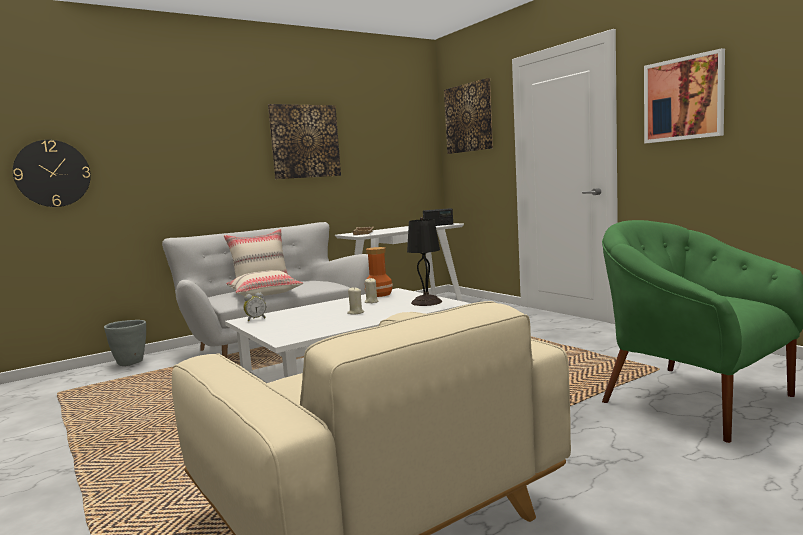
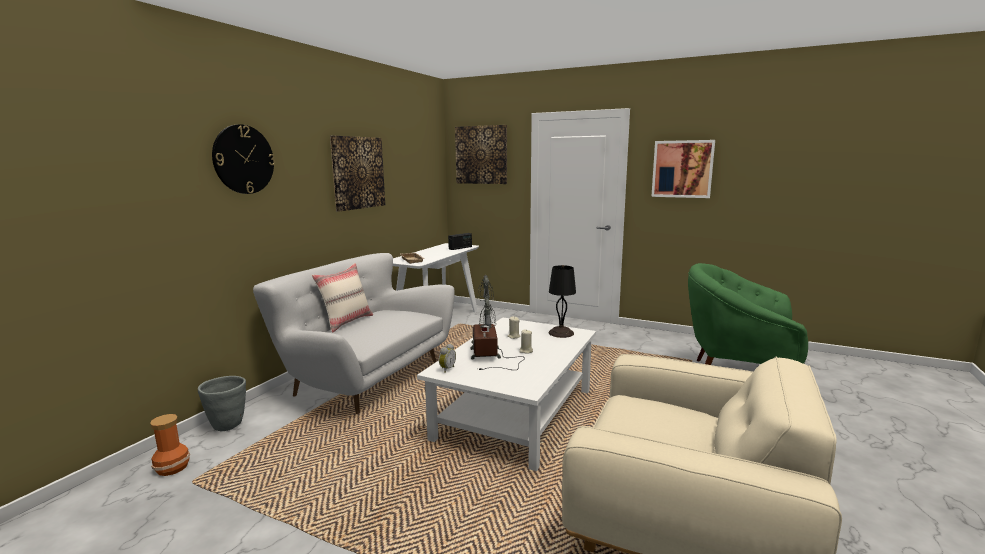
camera: 30 degrees left, 5 degrees up
(52, 173) = (126, 217): wall clock -> wall clock (243, 159)
(264, 293) = (375, 332): beige pillow -> none
(314, 313) = (490, 356): none -> table lamp
(379, 294) = (502, 327): vase -> vase (172, 468)

